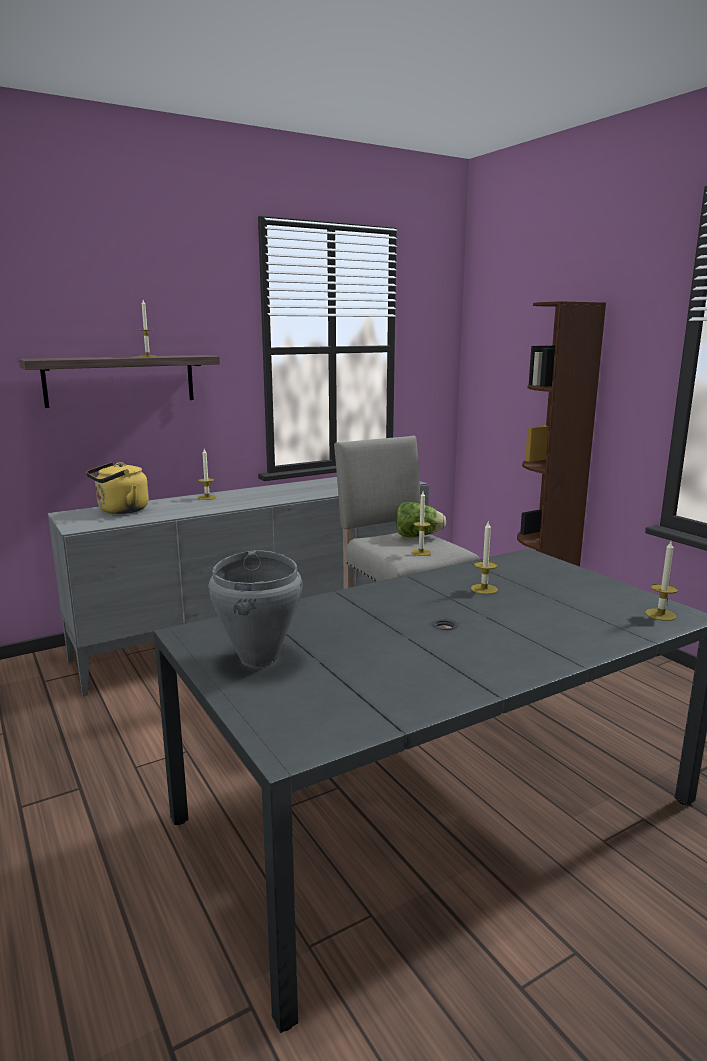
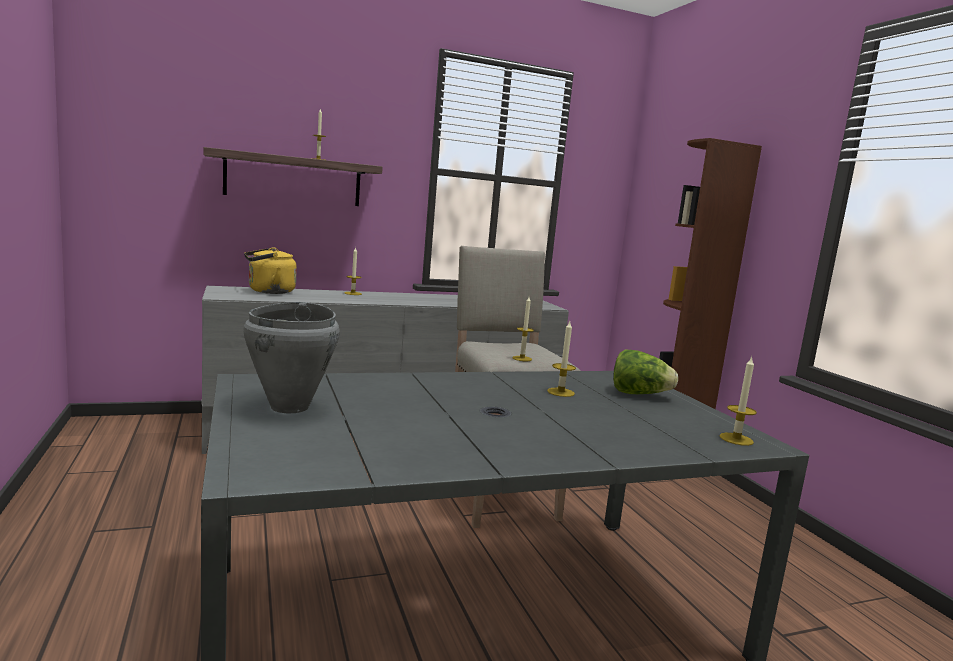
camera: 10 degrees right, 5 degrees down
(418, 536) = (530, 347): lettuce -> lettuce (639, 394)

